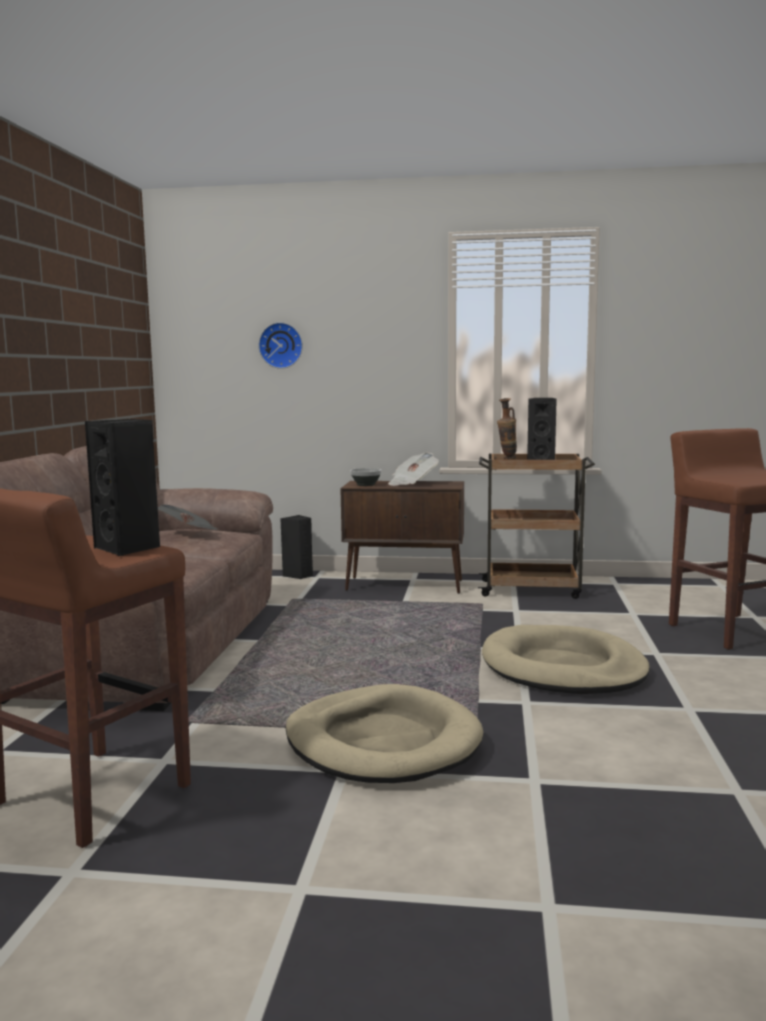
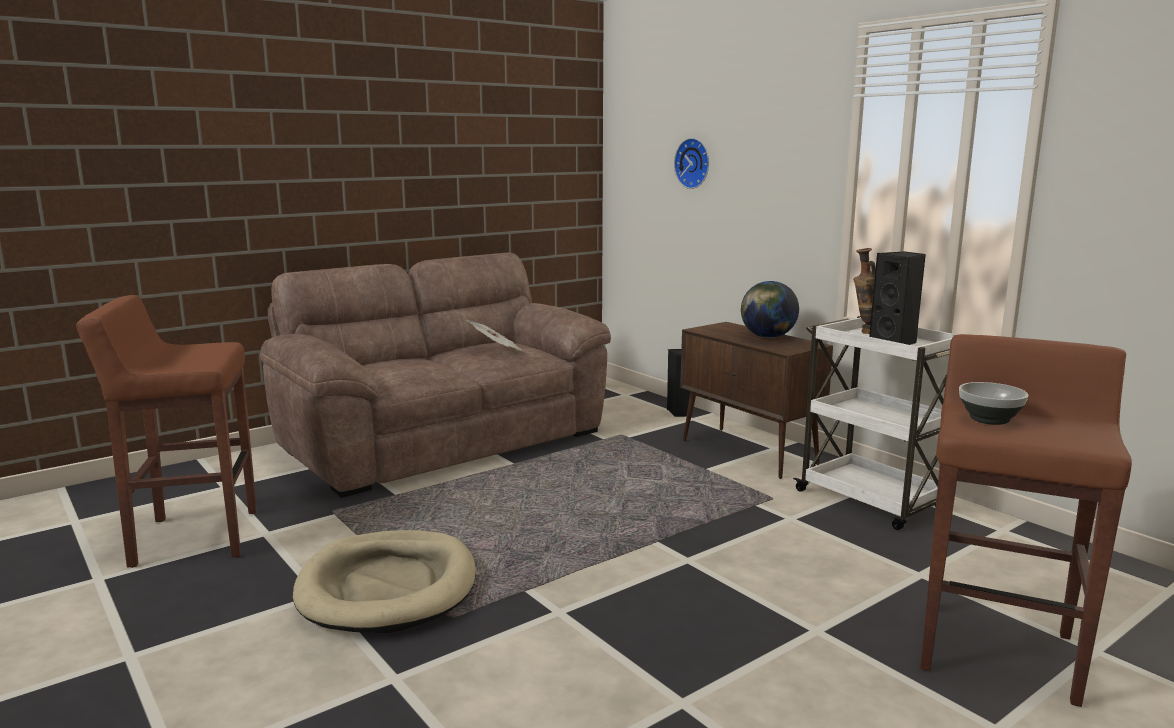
camera: 45 degrees right, 5 degrees up
(129, 548) = (197, 360): black speaker -> none
(365, 484) = (717, 330): bowl -> bowl (989, 419)
(412, 483) = (767, 337): newspaper -> globe
(532, 589) = (872, 501): brown cart -> white cart
(562, 668) = (676, 597): beige dog bed -> none

